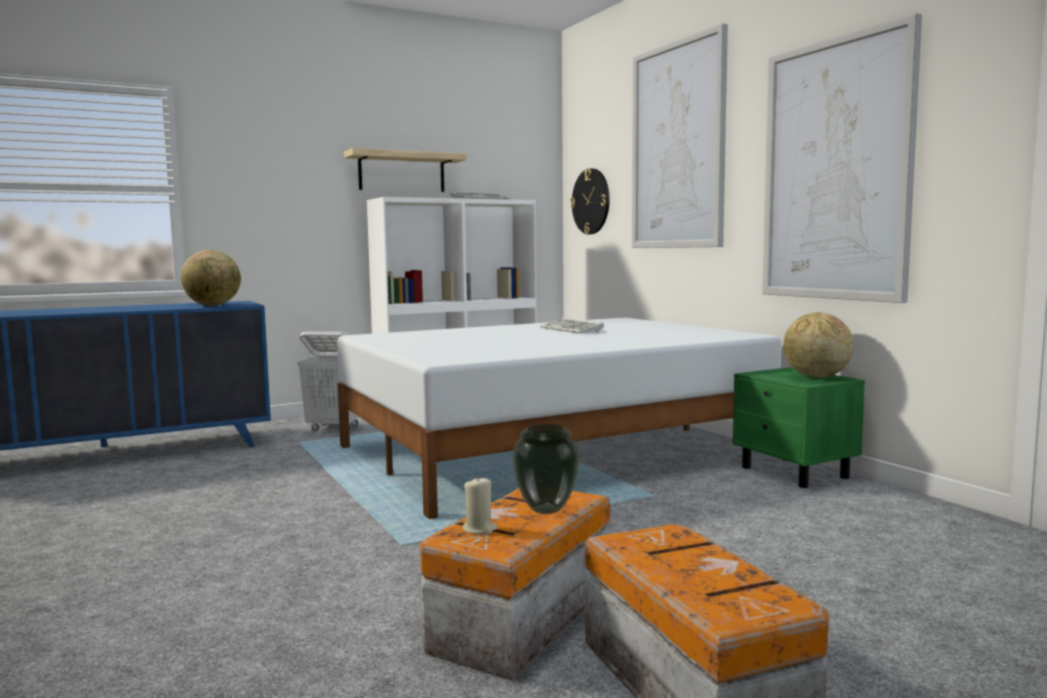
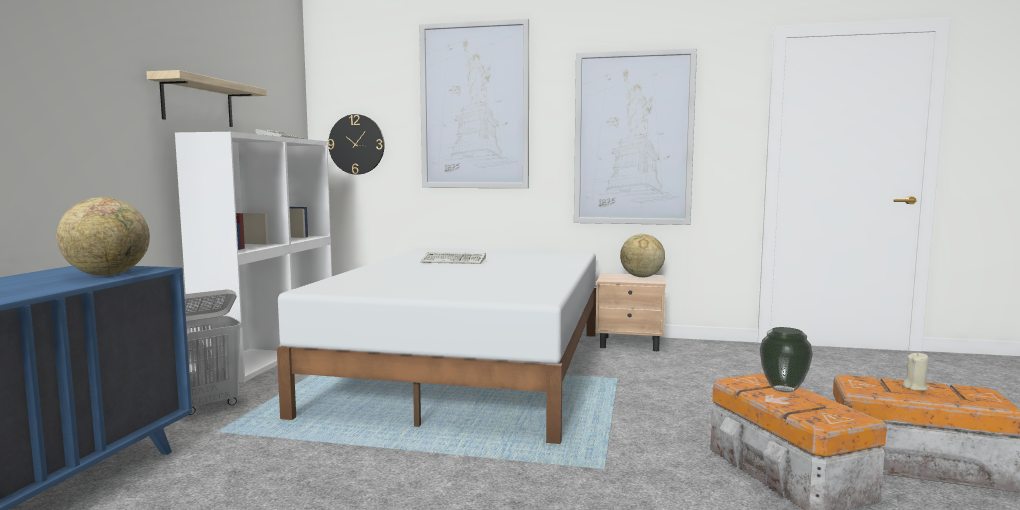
camera: 50 degrees left, 0 degrees up
(479, 529) = (811, 411): beige candle -> beige candle (915, 387)
(795, 473) = (630, 344): green nightstand -> beige nightstand

